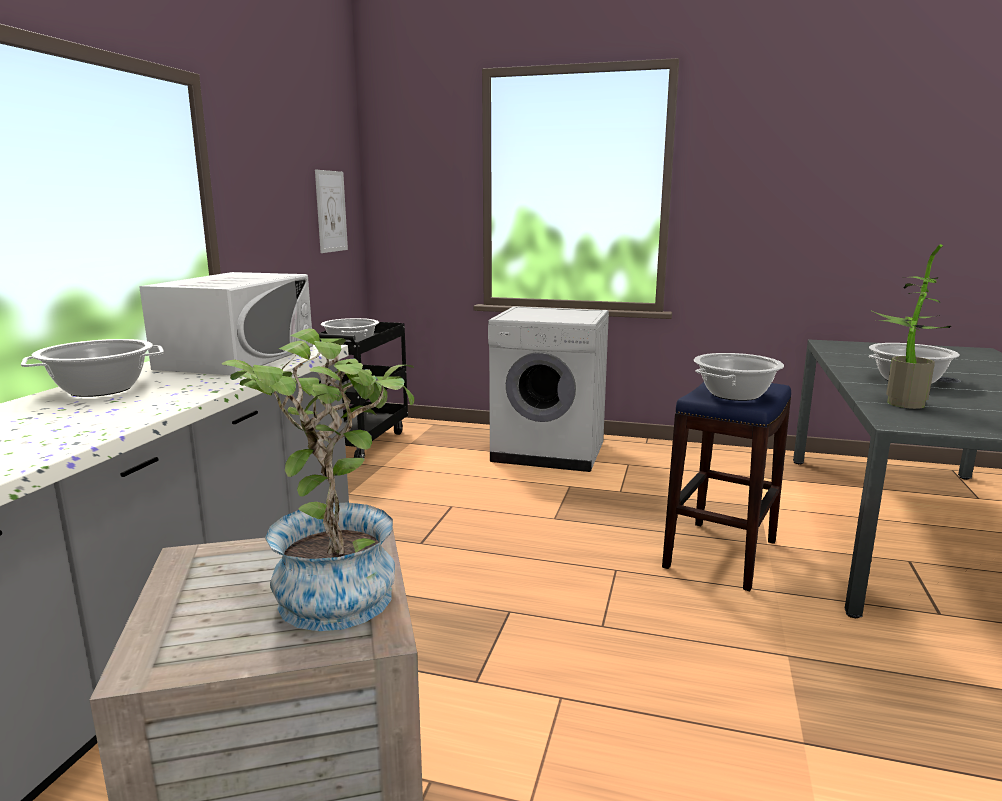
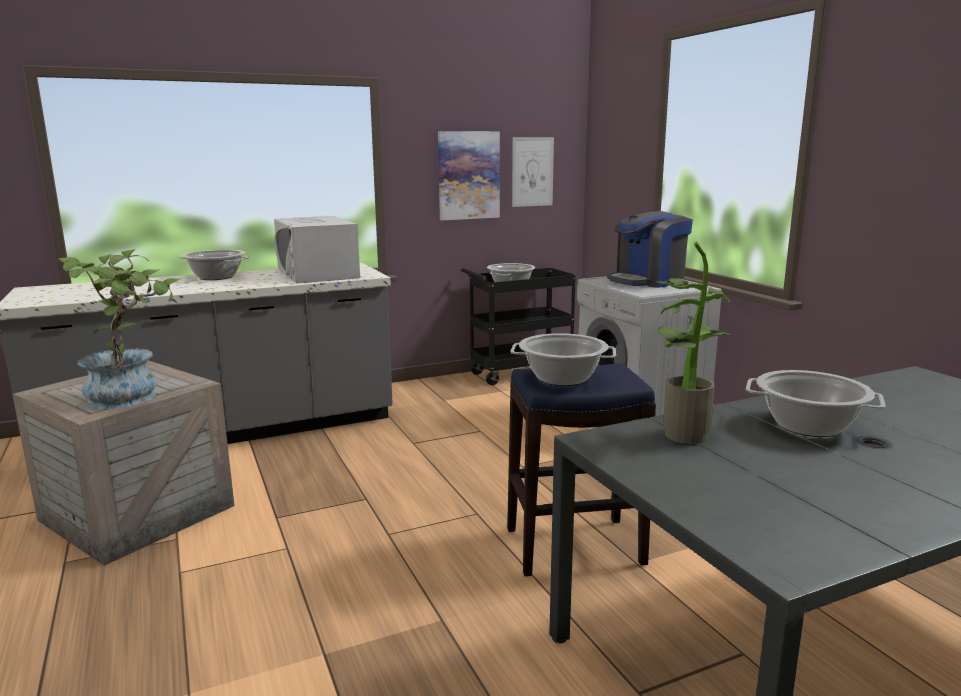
camera: 50 degrees right, 0 degrees up
(238, 357) = (317, 273): white microwave -> white microwave turned 90 degrees clockwise
(286, 215) = (468, 175): none -> picture
(545, 313) = (648, 281): none -> coffee machine

